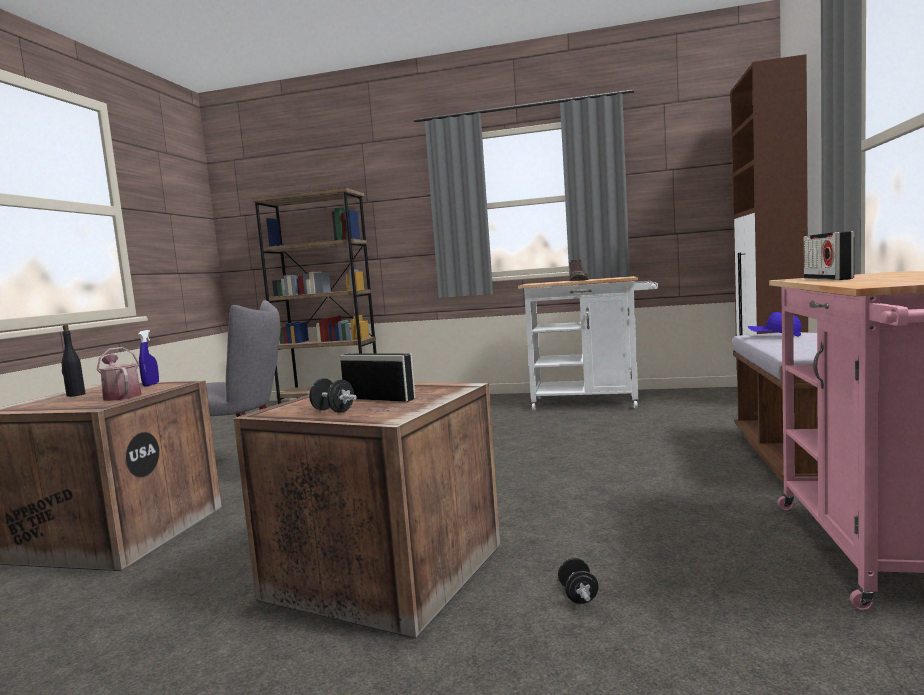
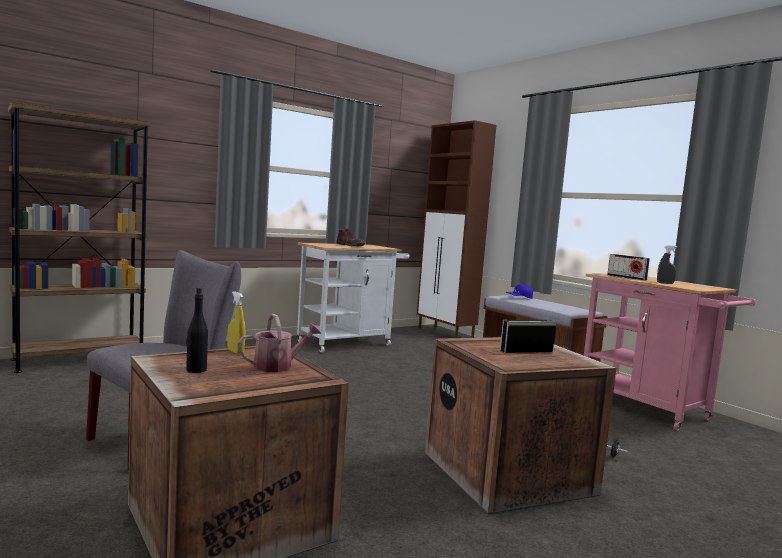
camera: 50 degrees left, 0 degrees up
(121, 396) = (278, 366): watering can -> watering can turned 150 degrees clockwise
(151, 384) = (235, 352): blue spray bottle -> yellow spray bottle
(333, 411) = (541, 362): black dumbbell -> none
(865, 280) = (665, 283): none -> grey spray bottle

